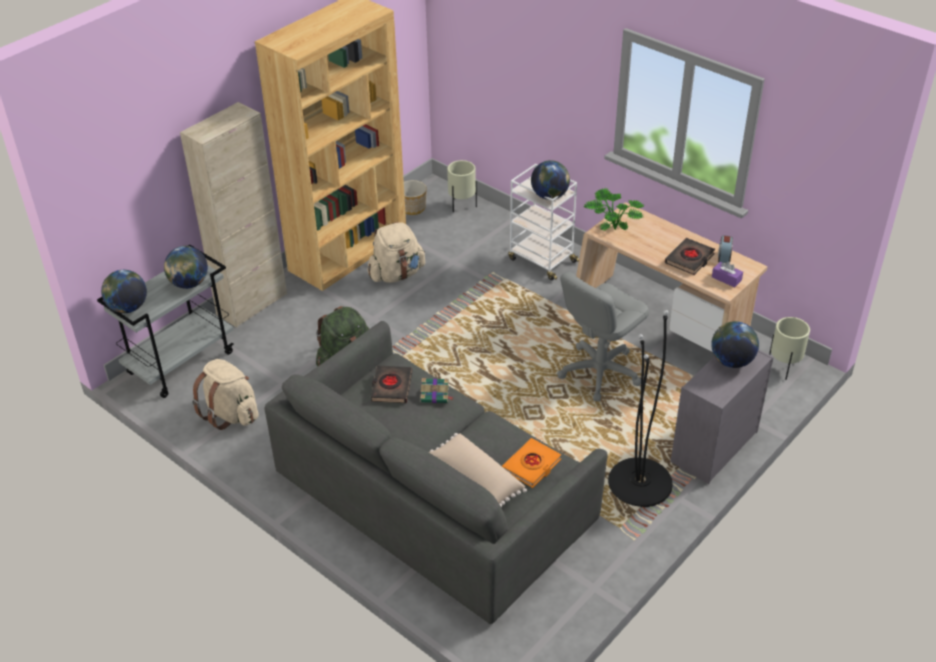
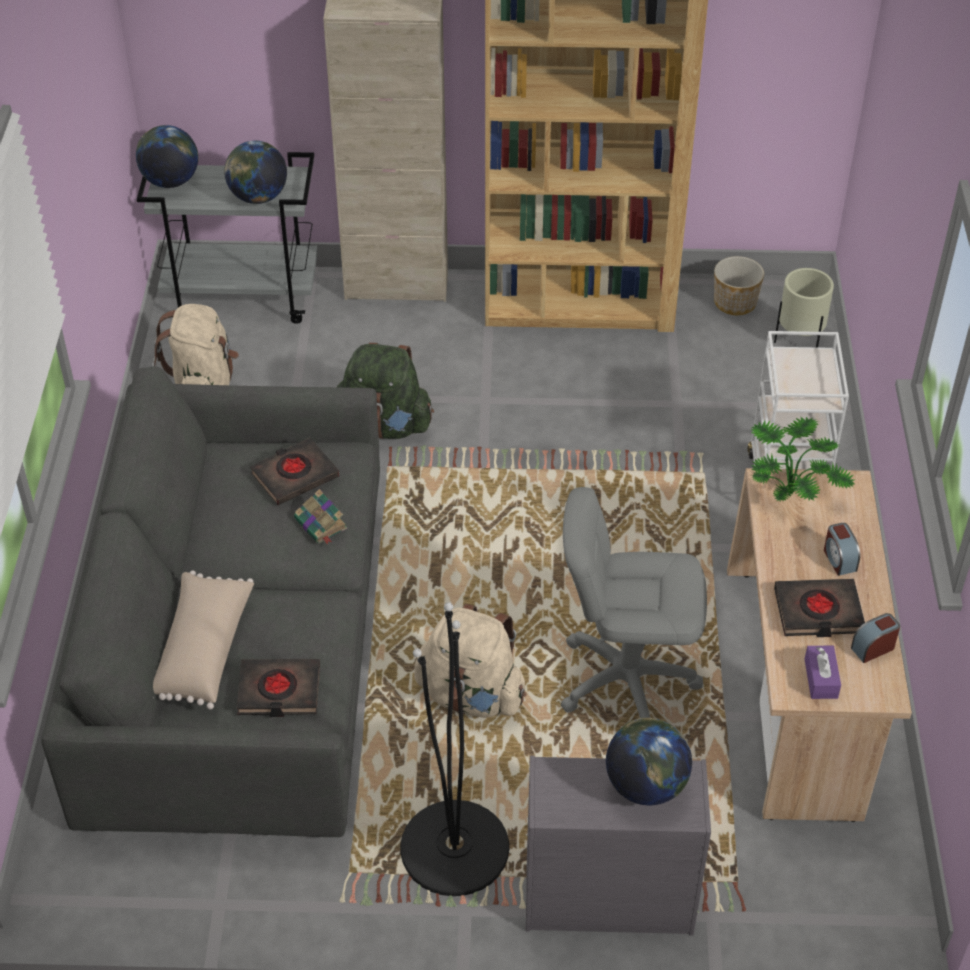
camera: 50 degrees right, 5 degrees up
(396, 274) = (590, 369): beige backpack -> beige backpack (471, 695)
(532, 465) = (279, 691): orange book -> black book
(549, 196) = (800, 391): globe -> none
(666, 237) = (839, 559): none -> alarm clock
(783, 367) = (872, 895): beige planter -> none

